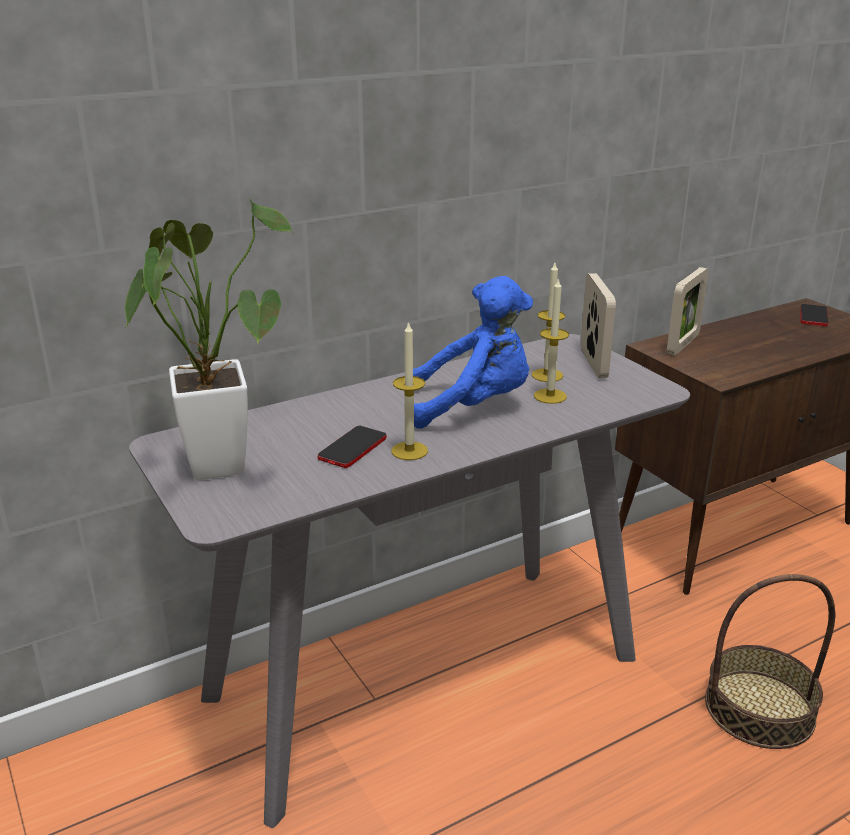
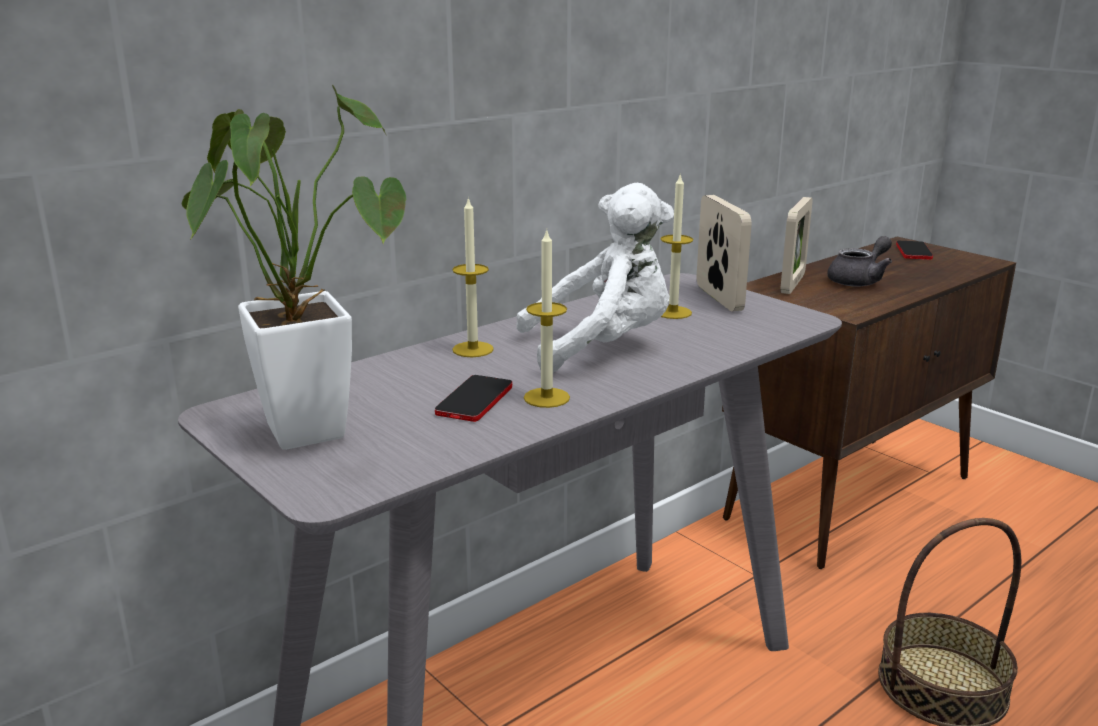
camera: 10 degrees left, 5 degrees down
(473, 406) = (602, 347): blue plush toy -> white plush toy
(550, 396) = (686, 332): candle -> candle (473, 349)
(746, 345) = (859, 280): none -> grey teapot

